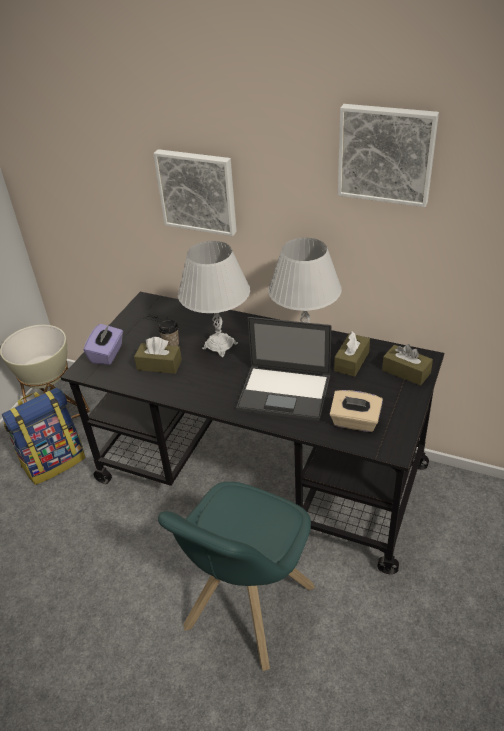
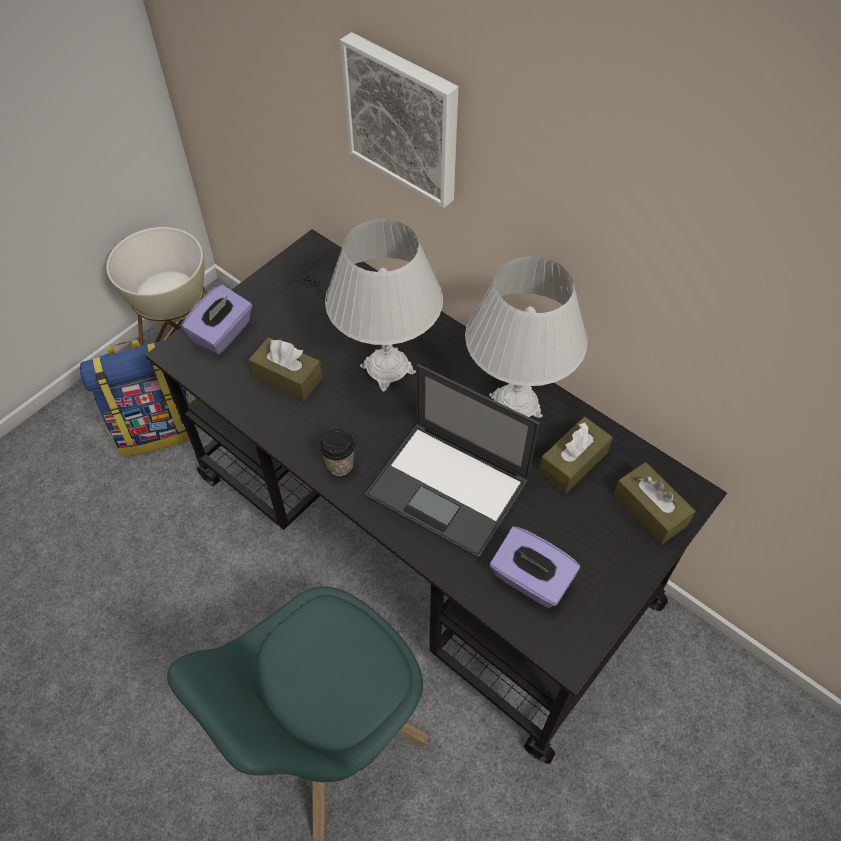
camera: 15 degrees right, 15 degrees up
(171, 345) = (318, 344): cup -> cup (340, 465)
(355, 422) = (530, 579): beige tissue box -> purple tissue box
(386, 154) = (713, 174): picture -> none

